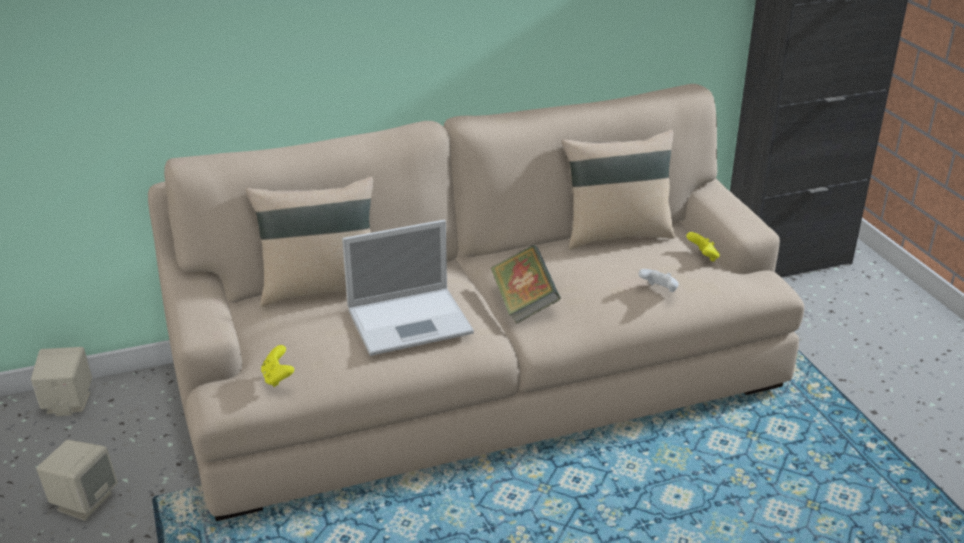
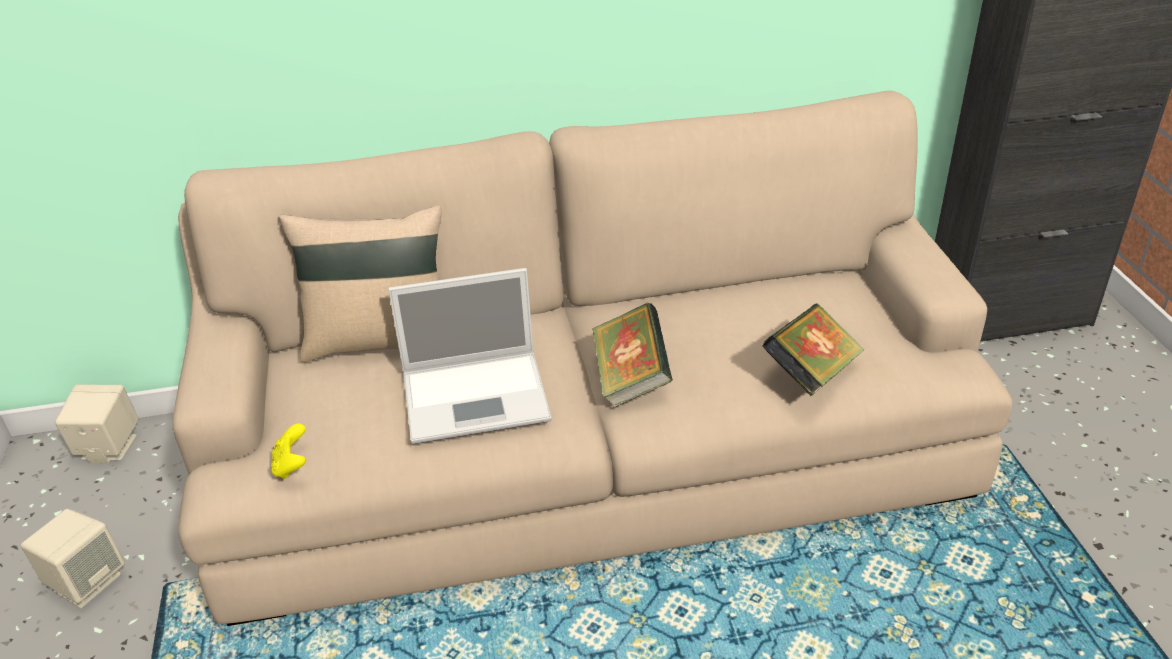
camera: 10 degrees right, 5 degrees up
(616, 234) = (770, 286): beige pillow -> none
(659, 291) = (811, 373): white game controller -> book
(703, 257) = (880, 326): yellow game controller -> none

